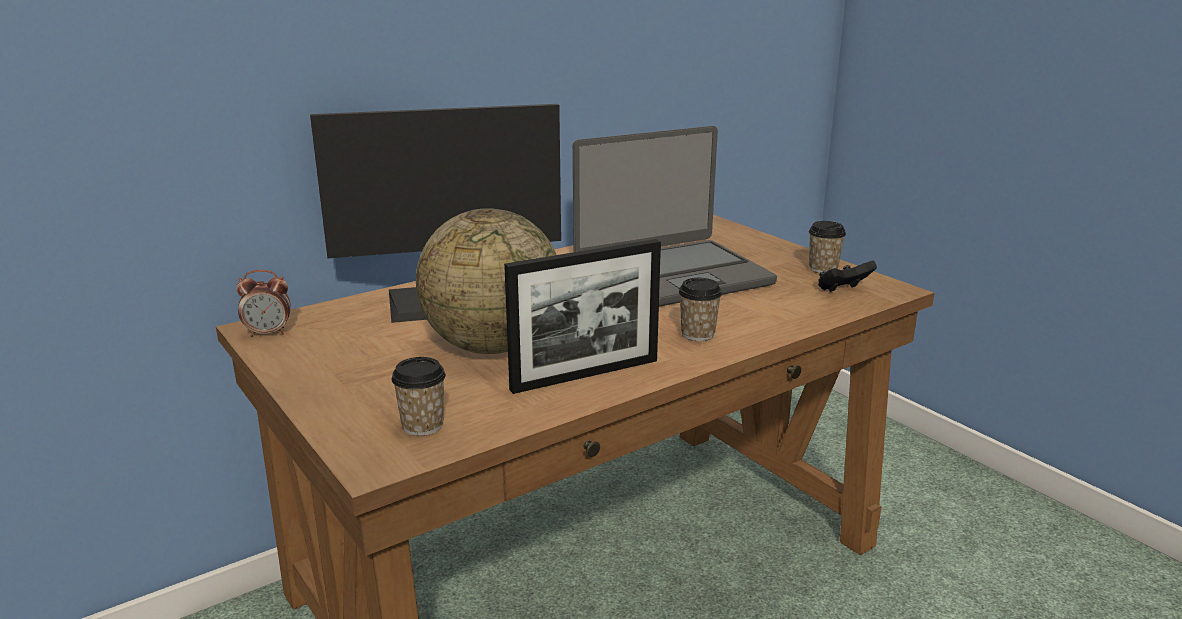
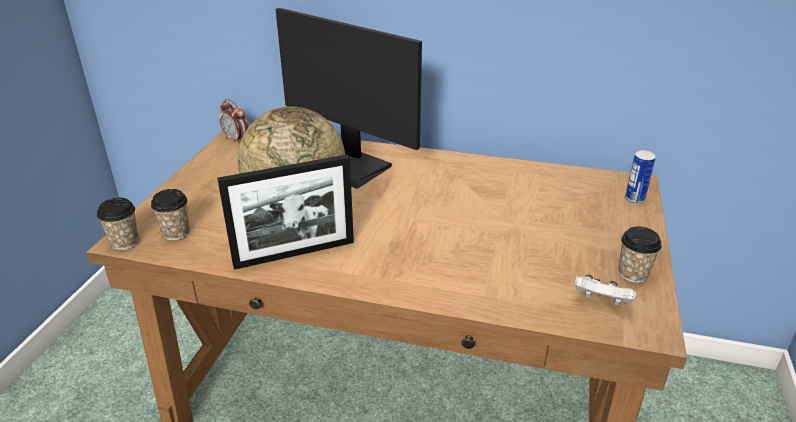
camera: 50 degrees right, 10 degrees up
(585, 375) = (294, 253): picture frame -> picture frame turned 45 degrees counterclockwise
(671, 276) = (498, 214): laptop -> none
(698, 334) = (412, 268): cup -> cup (125, 242)
(730, 231) = (634, 199): none -> can
(843, 290) = (601, 302): black game controller -> white game controller

